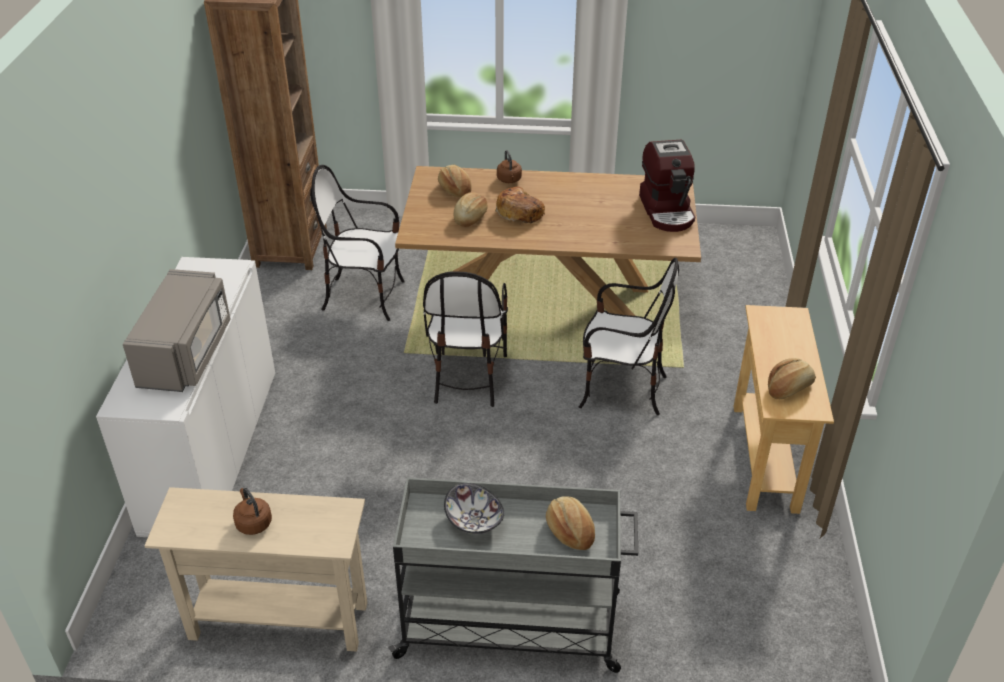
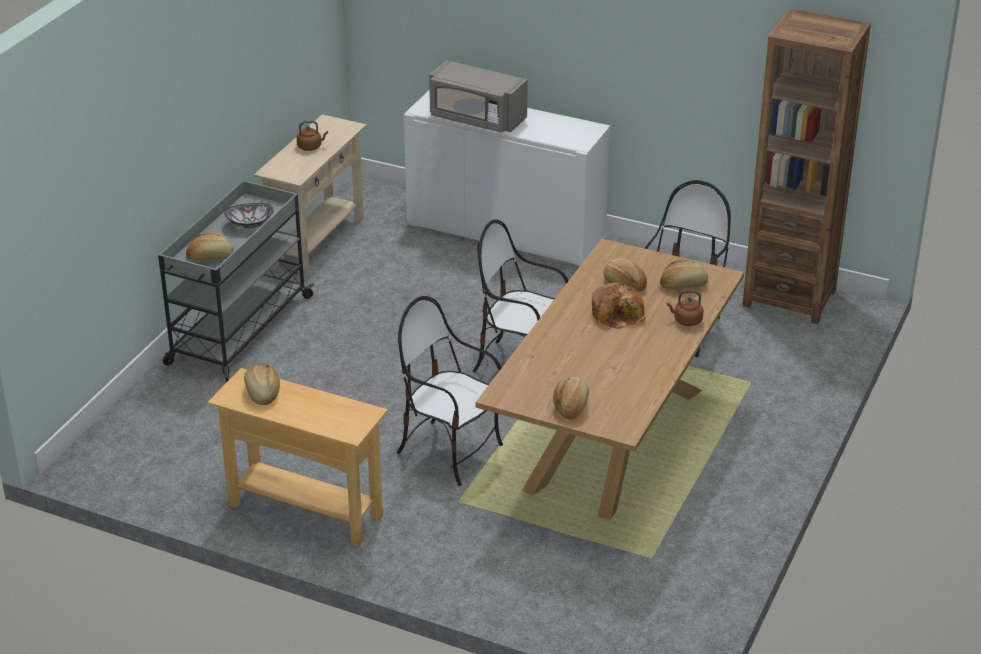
camera: 110 degrees right, 5 degrees down
(621, 389) = (450, 451): chair -> chair turned 90 degrees clockwise
(667, 211) = (571, 406): coffee machine -> bread

